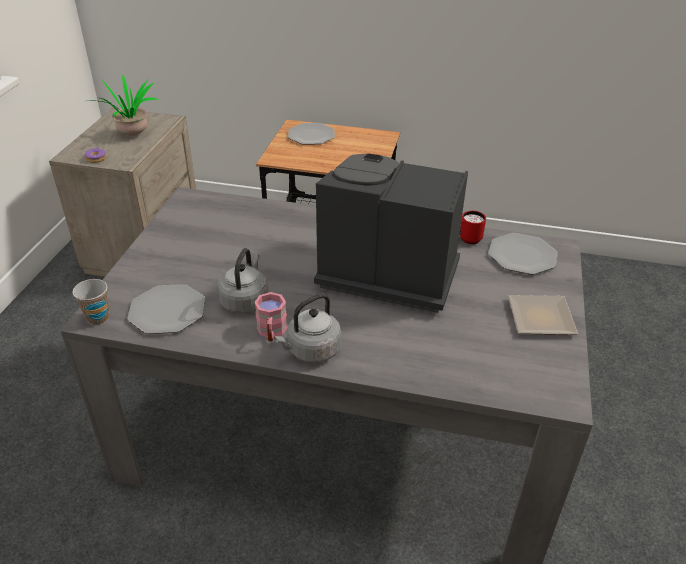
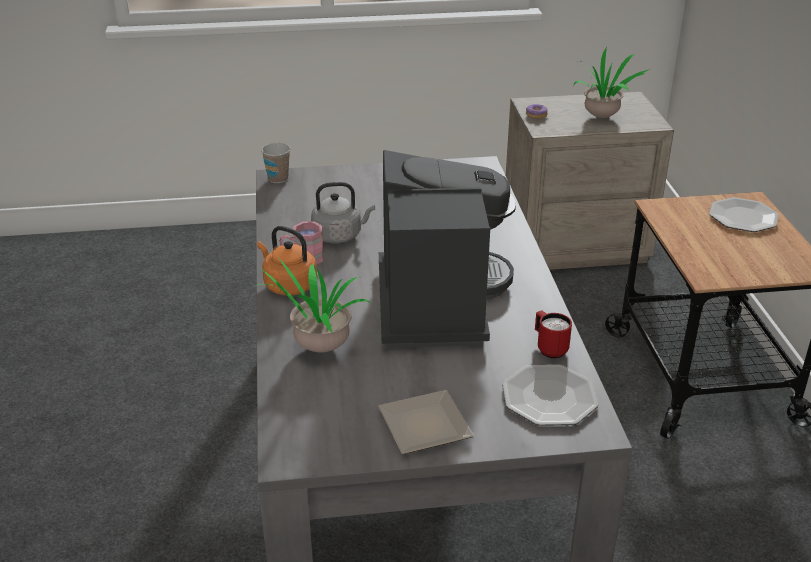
camera: 70 degrees right, 5 degrees down
(167, 310) = (304, 204): plate -> none
(311, 351) = (288, 285): grey kettle -> orange kettle
(423, 352) = (318, 349): none -> potted plant

